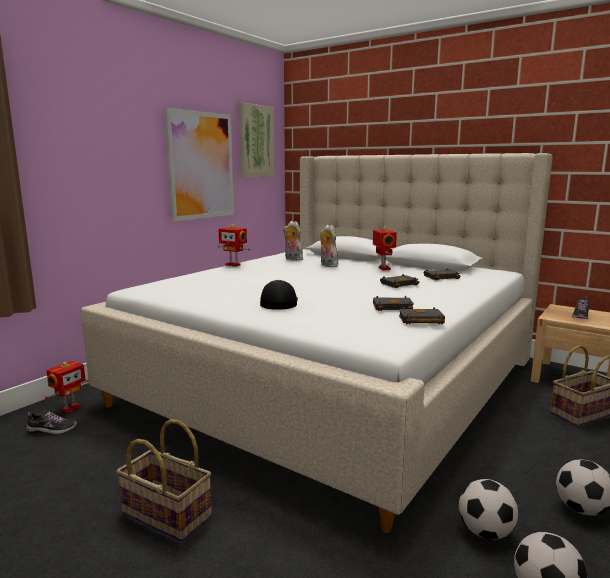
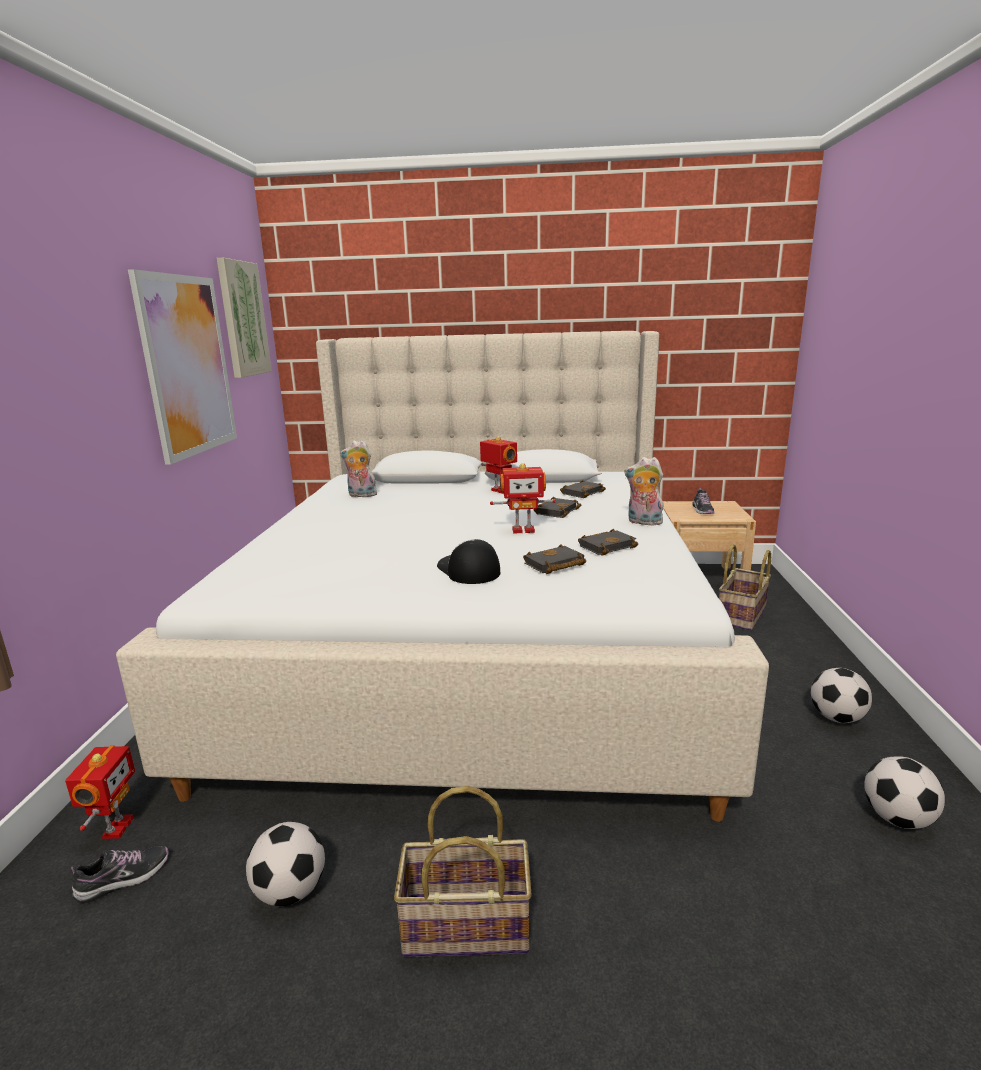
camera: 30 degrees left, 5 degrees up
(233, 265) = (292, 519): toy robot -> toy robot (523, 530)
(327, 265) = (425, 498): plush toy -> plush toy (643, 522)
(420, 320) = (664, 559): black book -> black book (554, 565)
(485, 532) = (796, 777): football -> football (290, 891)

